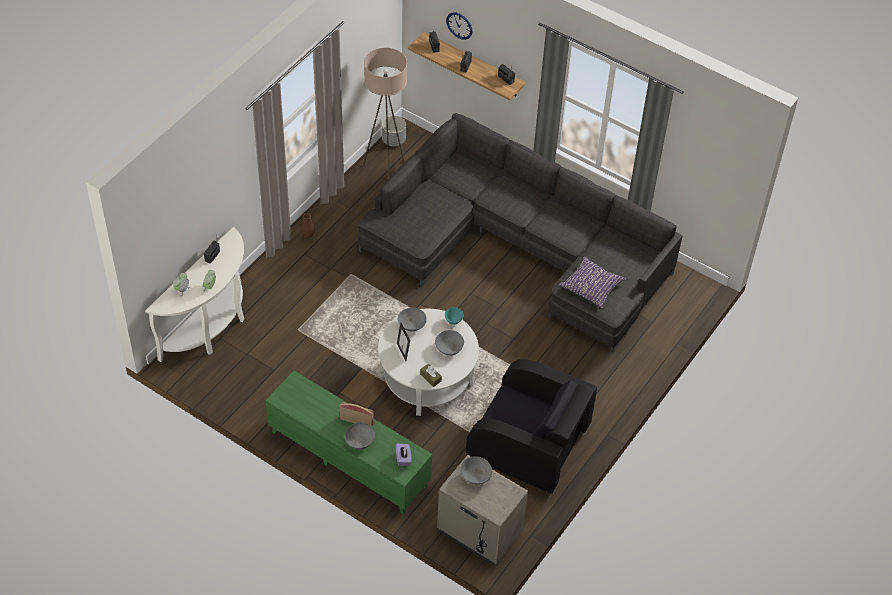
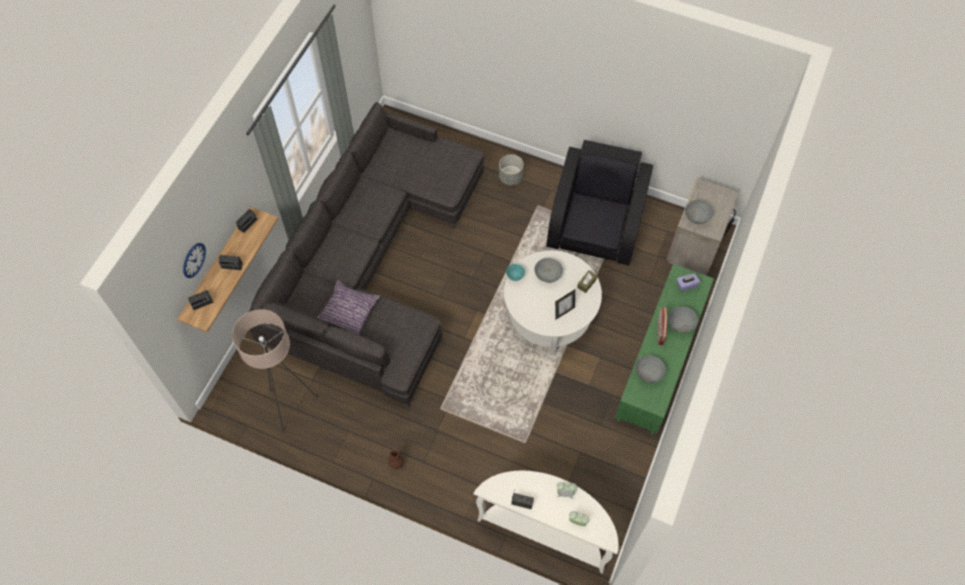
camera: 100 degrees left, 10 degrees up
(393, 140) = (239, 408): grey planter -> grey planter (510, 177)
(411, 325) = (530, 311): grey bowl -> grey bowl (649, 373)
(591, 286) = (443, 174): purple pillow -> purple pillow (348, 311)

